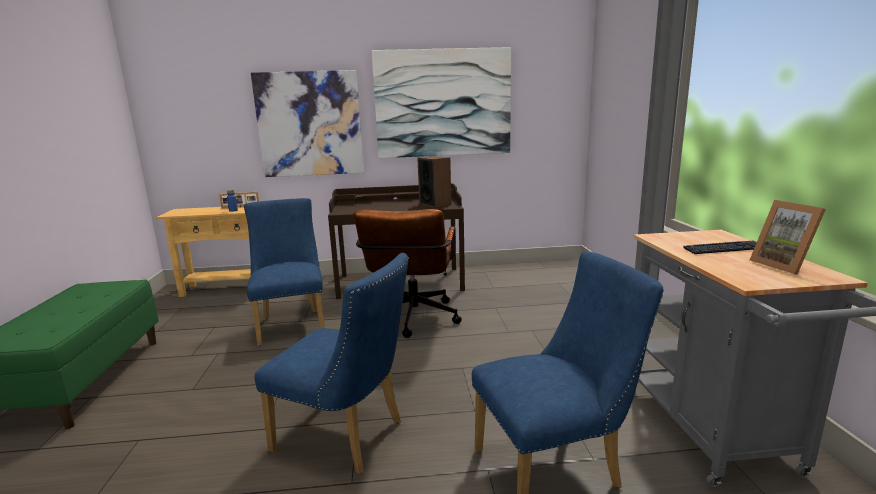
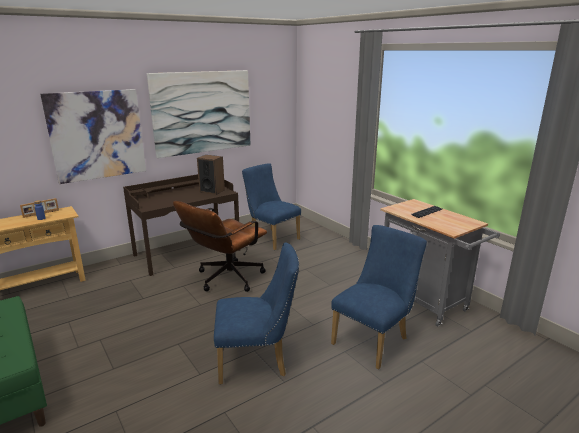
camera: 30 degrees left, 5 degrees up
(292, 324) = (136, 303): blue chair -> blue chair (271, 238)
(412, 321) = (225, 279): brown office chair -> brown office chair turned 60 degrees clockwise
(784, 265) = (456, 219): picture frame -> none

